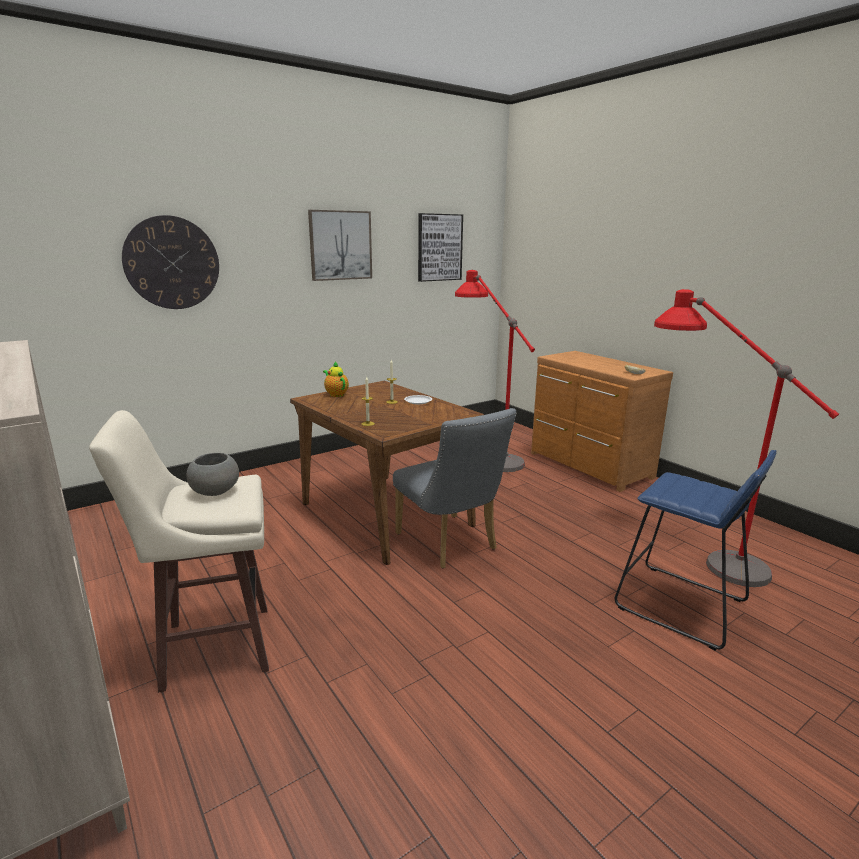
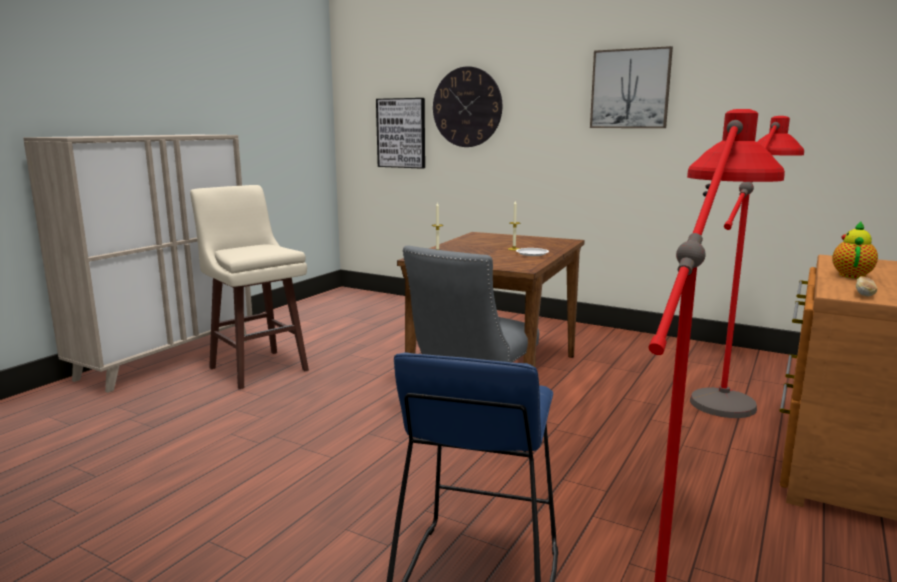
camera: 65 degrees right, 5 degrees down
(215, 491) = (259, 248): grey bowl -> none
(336, 394) = (505, 236): teapot -> teapot (851, 275)
(439, 247) = (789, 89): picture -> picture (401, 133)

